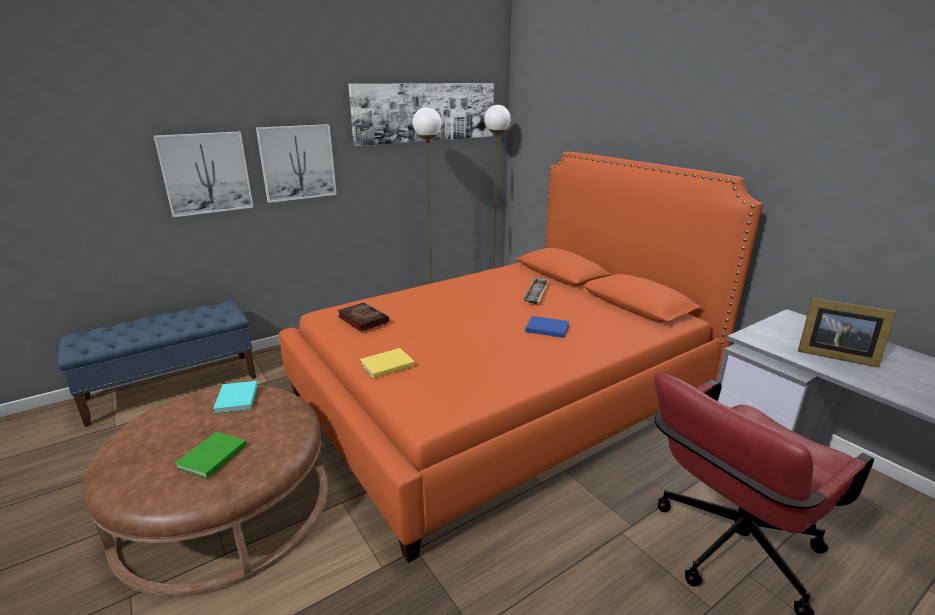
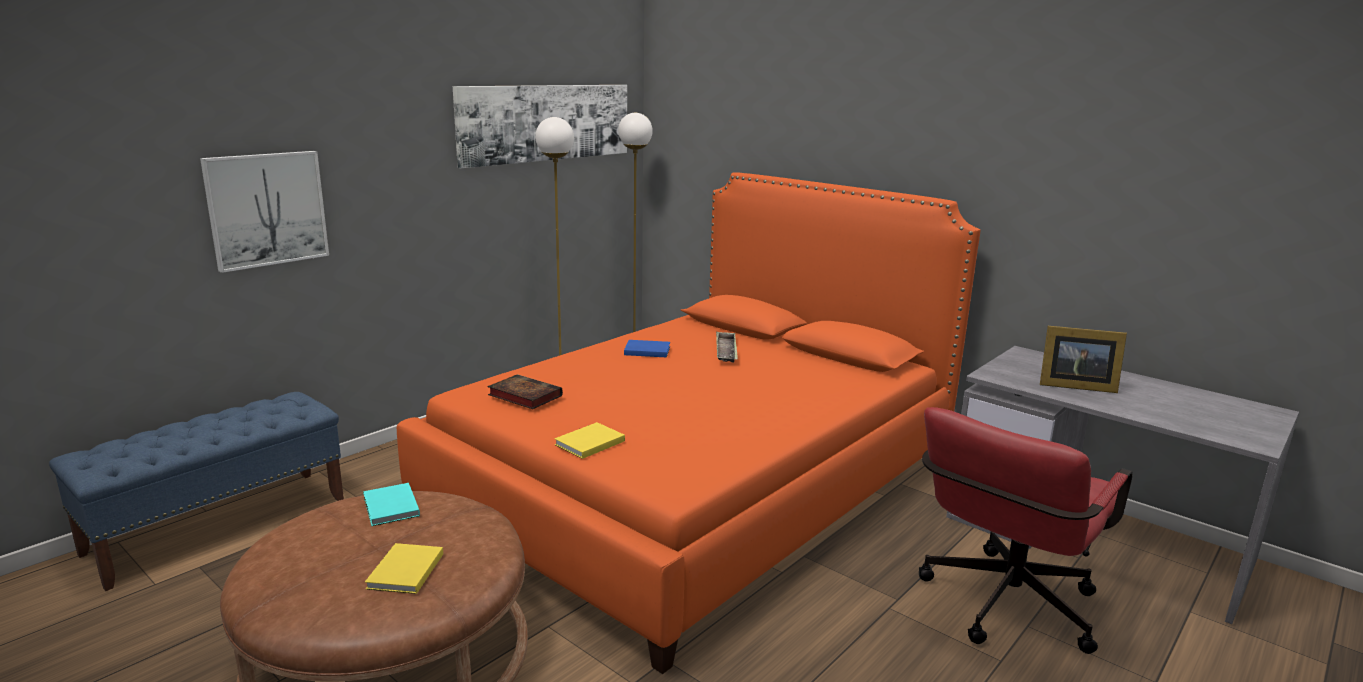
camera: 15 degrees left, 5 degrees down
(210, 457) = (403, 572): green book -> yellow book
(297, 162) = (386, 192): picture -> none
(546, 328) = (758, 388): blue book -> blue book (646, 350)

